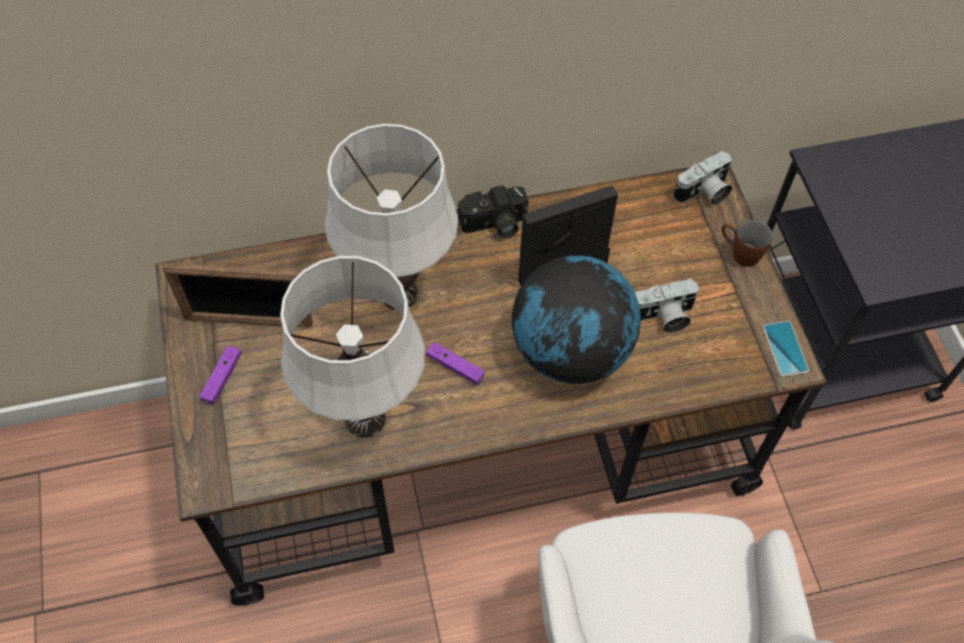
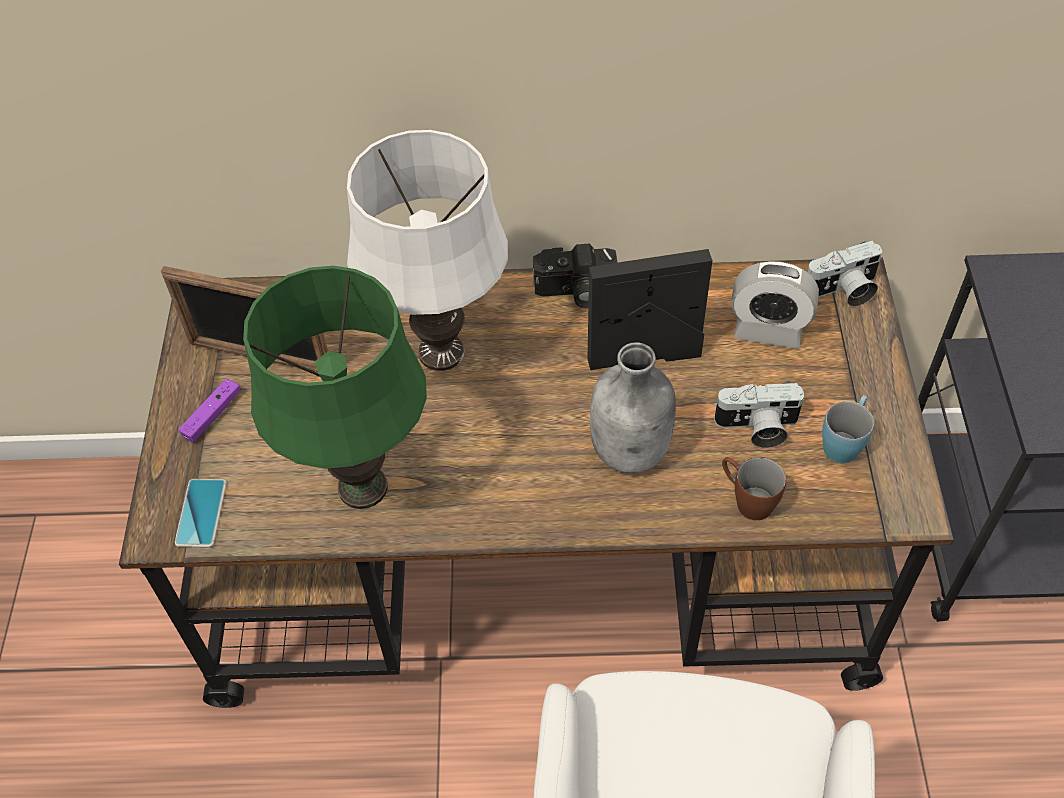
camera: 15 degrees right, 5 degrees down
(364, 418) = (362, 486): white table lamp -> green table lamp
(455, 367) = (485, 446): purple game controller -> none
(571, 351) = (631, 450): globe -> grey bottle
(653, 234) = (768, 330): none -> alarm clock
(731, 318) = (844, 442): none -> blue mug
(739, 253) = (872, 367): brown mug -> brown mug (746, 500)
(785, 349) = (906, 490): phone -> phone (201, 513)

